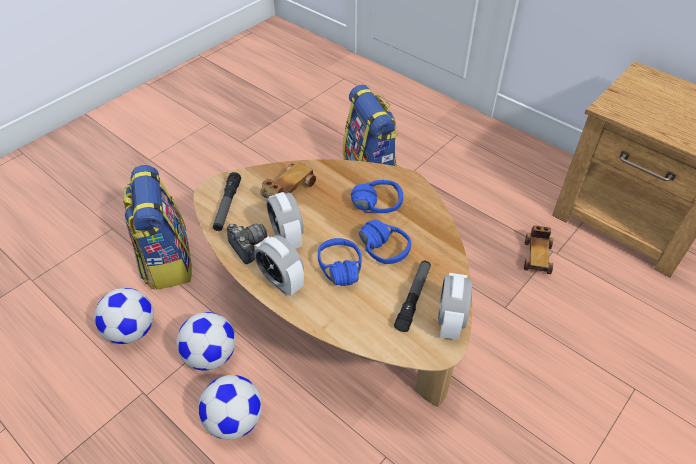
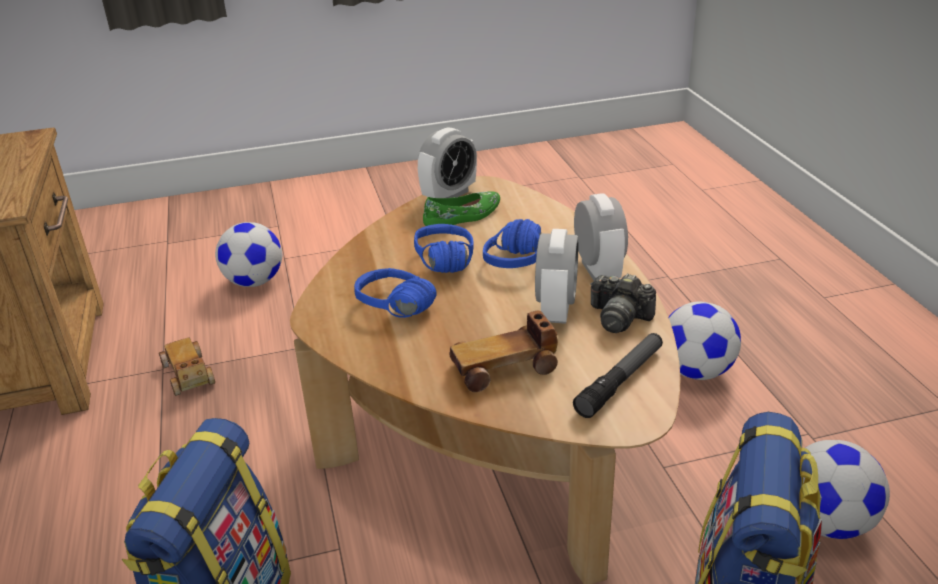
camera: 145 degrees left, 15 degrees down
(211, 356) = (704, 441): football -> football (254, 281)
(247, 246) = (619, 318): camera -> camera turned 60 degrees counterclockwise
(413, 298) = (463, 217): flashlight -> green shoe
(537, 256) = (188, 375): toy car -> toy car turned 75 degrees counterclockwise

